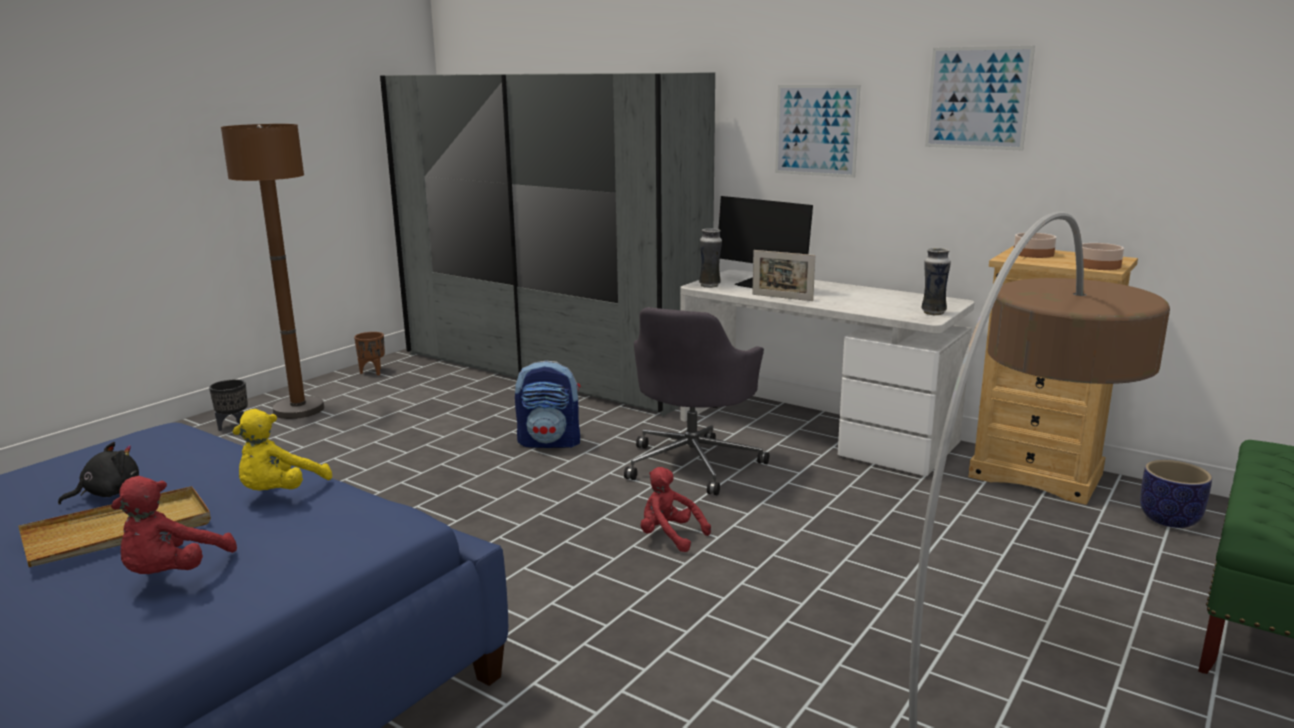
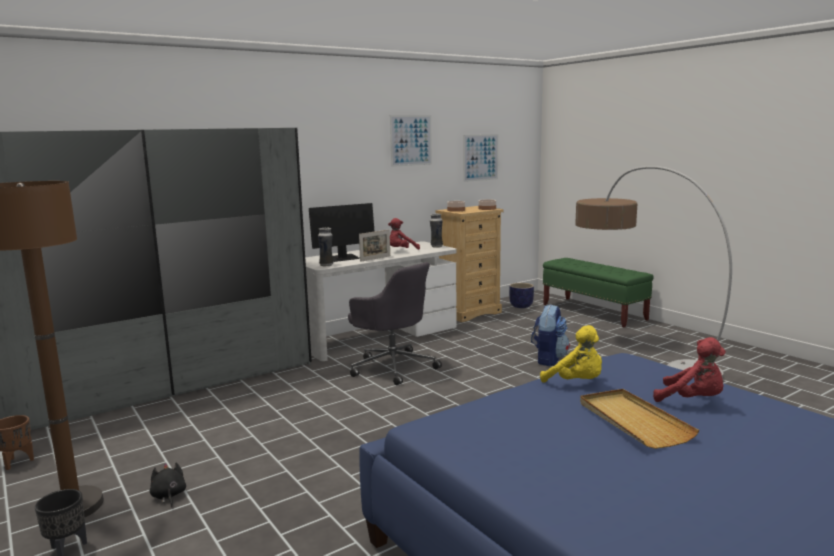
camera: 70 degrees left, 5 degrees down
(108, 493) = (559, 434): black plush toy -> black plush toy (168, 496)
(550, 442) = (314, 399): backpack -> backpack (548, 359)
(669, 536) = (480, 384): red plush toy -> red plush toy (401, 251)
(816, 130) = (334, 162): picture -> picture (480, 157)

